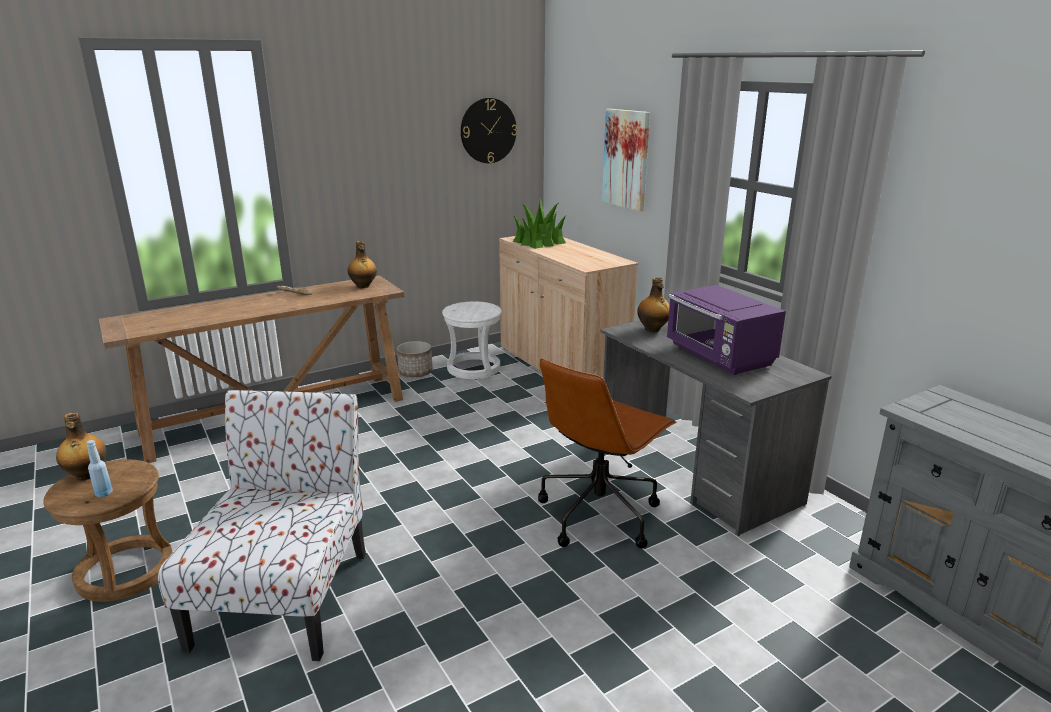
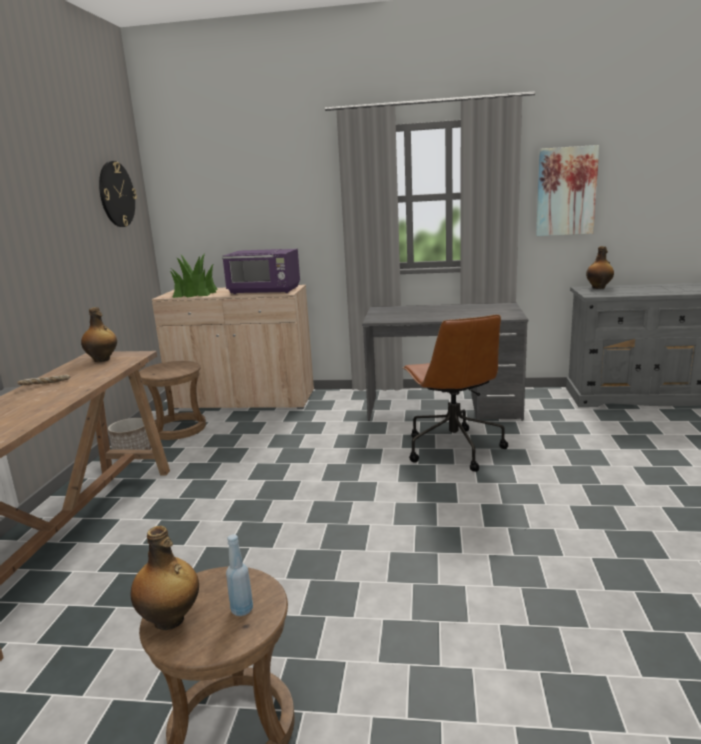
camera: 50 degrees left, 5 degrees down
(285, 595) = (407, 612): chair -> none
(474, 368) = (178, 428): white stool -> brown stool
(626, 159) = (271, 202): picture -> picture (566, 191)
(652, 329) = (388, 314): bottle -> bottle (599, 287)
(719, 357) = (457, 312): purple microwave -> purple microwave (265, 291)

